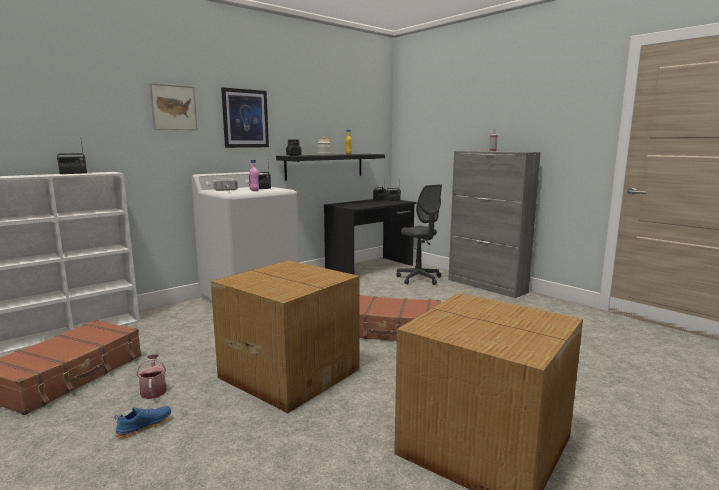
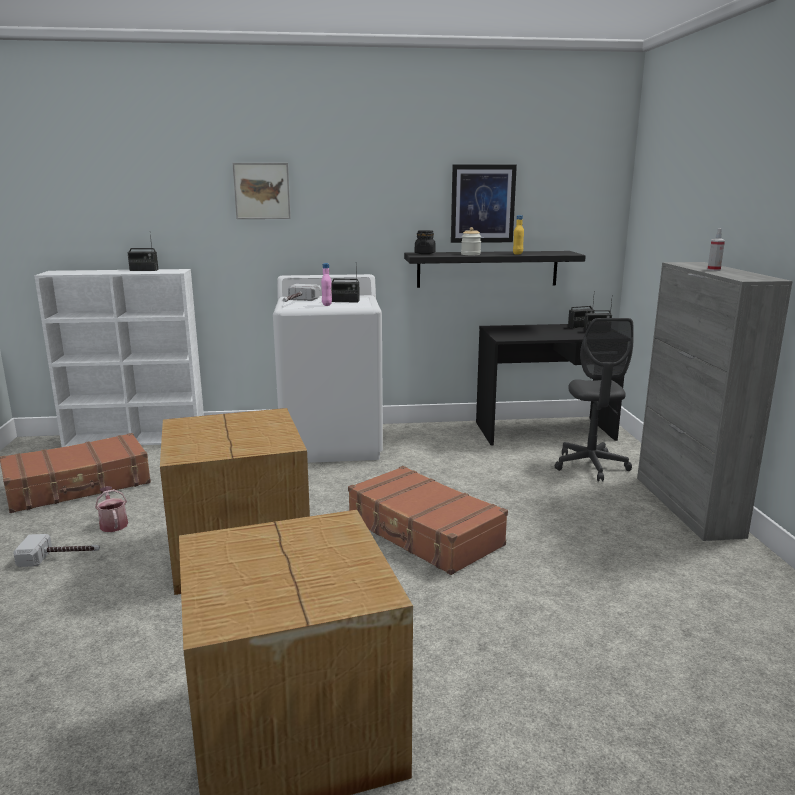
camera: 35 degrees right, 5 degrees up
(144, 426) = (61, 557): blue shoe -> hammer
(153, 390) = (113, 523): watering can -> watering can turned 45 degrees counterclockwise
(245, 118) = (359, 201): picture -> picture (482, 204)

